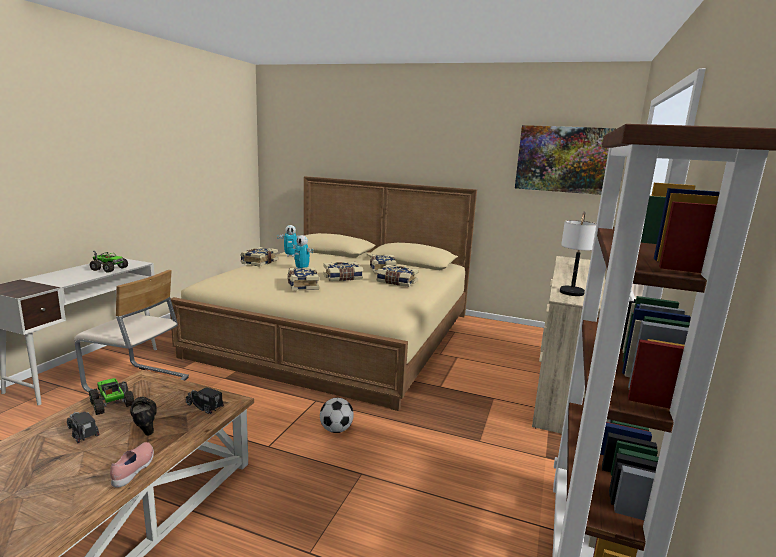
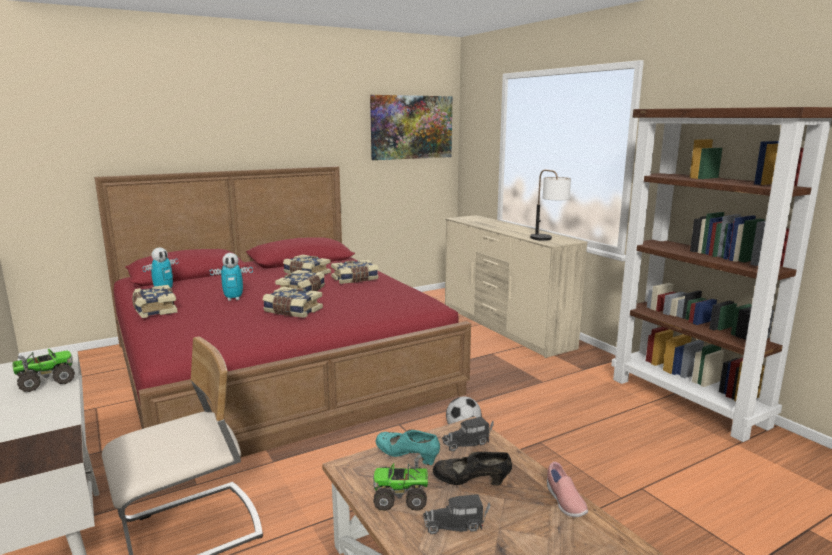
camera: 50 degrees left, 0 degrees up
(134, 470) = (564, 502): pink shoe -> pink shoe turned 150 degrees counterclockwise
(167, 391) = (407, 457): none -> turquoise shoe
(340, 333) = (277, 367): beige bed -> red bed

